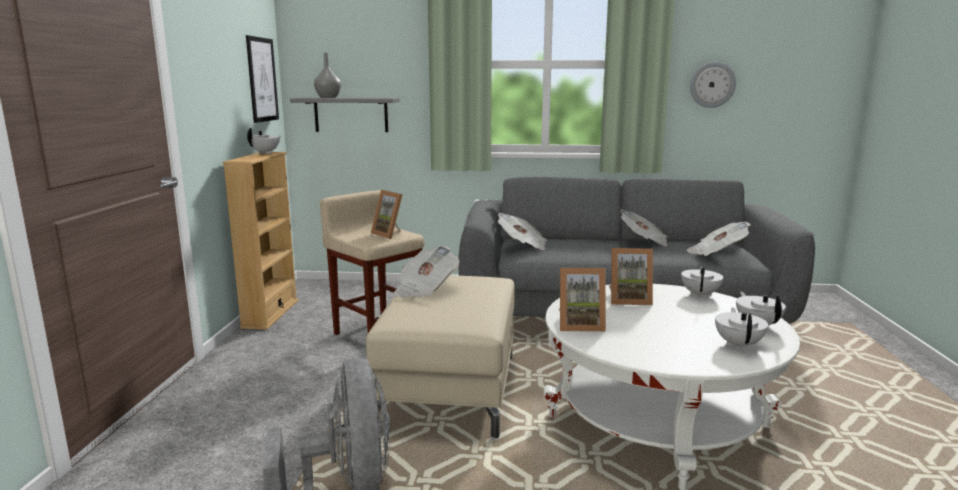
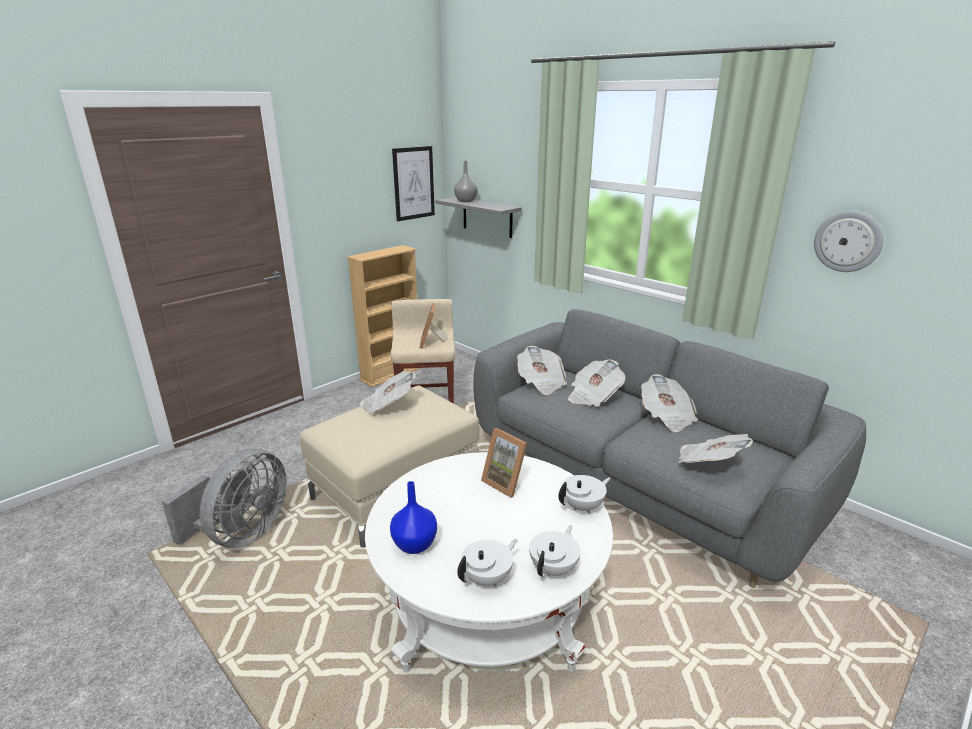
camera: 40 degrees right, 10 degrees up
(266, 153) = (398, 248): white teapot -> none
(577, 243) = (593, 396): none -> newspaper
(580, 325) = (416, 490): picture frame -> none
(655, 350) = (414, 544): none -> blue vase

